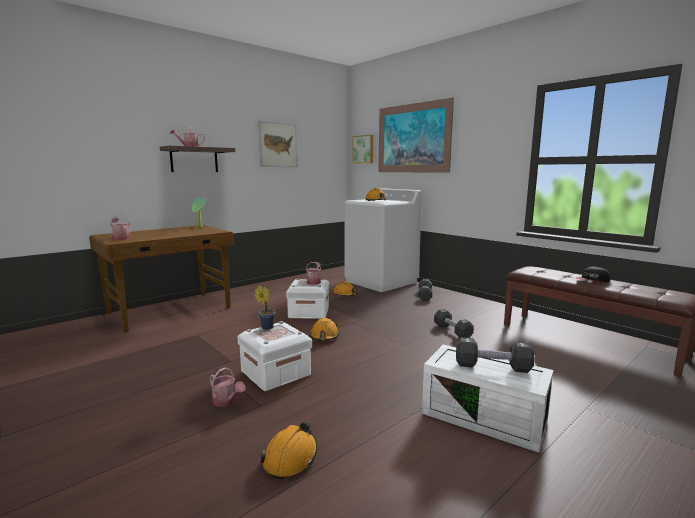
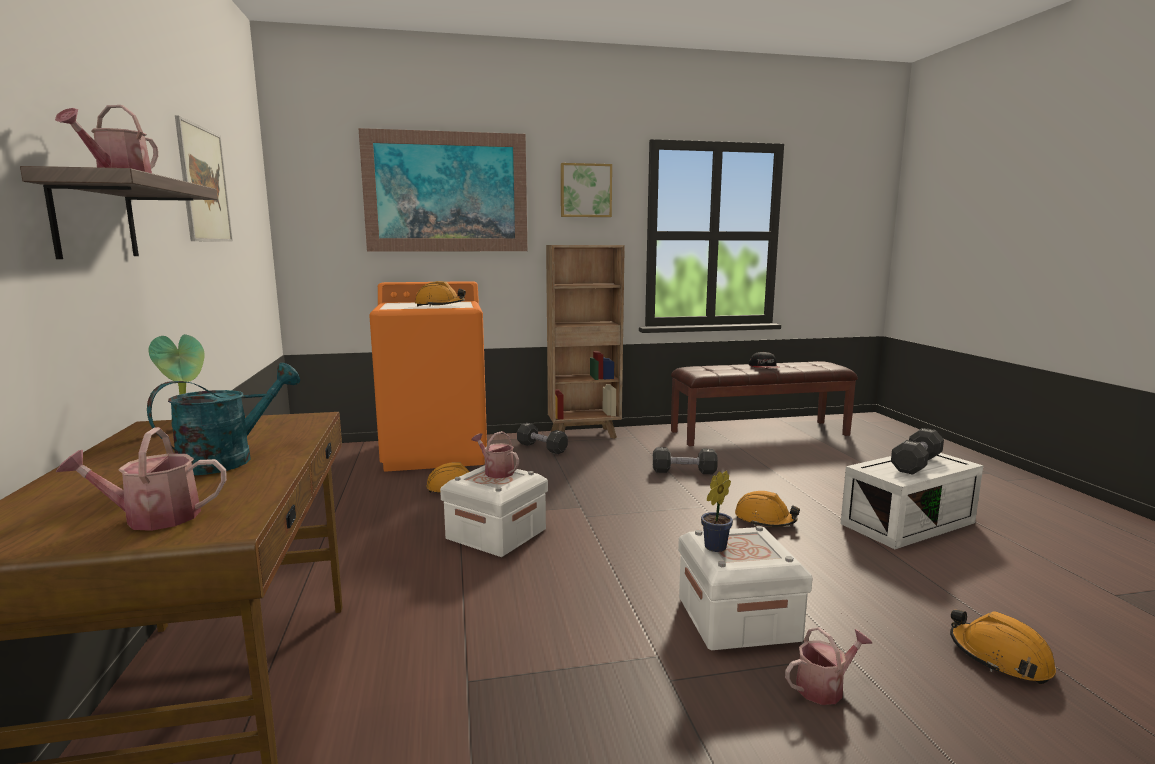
camera: 60 degrees left, 0 degrees up
(169, 234) = (228, 459): none -> turquoise watering can
(324, 336) = (622, 547): orange hard hat -> orange hard hat (765, 520)
(363, 149) = (316, 205): picture -> picture (585, 190)
(381, 282) = (436, 452): white washing machine -> orange washing machine
(465, 298) = (584, 435): none -> brown bookcase

